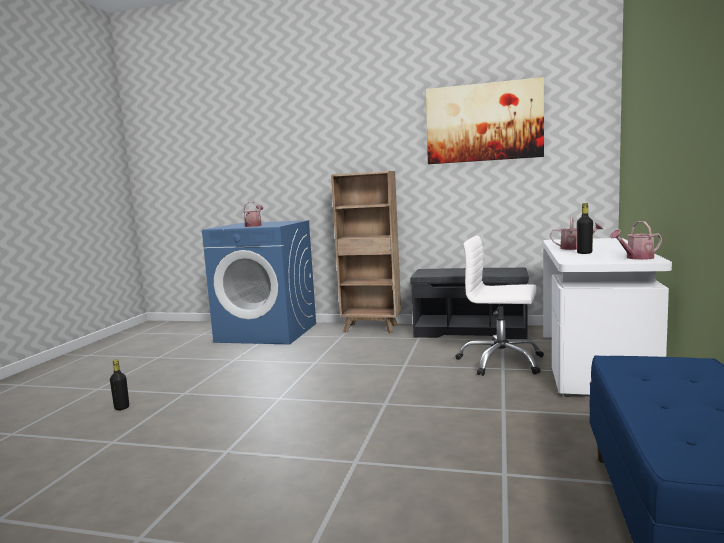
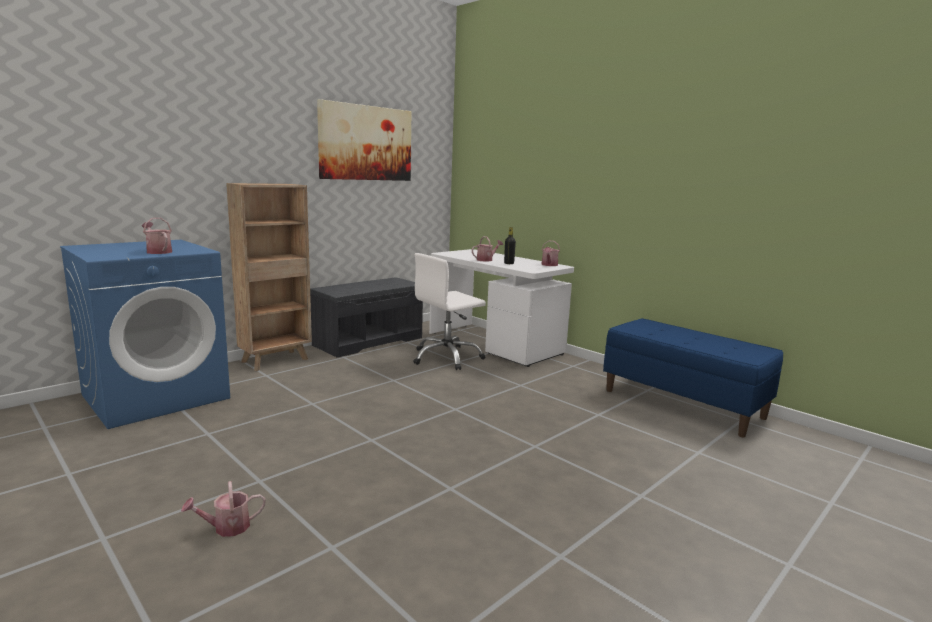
camera: 60 degrees left, 5 degrees up
(121, 407) = (227, 527): black bottle -> watering can

